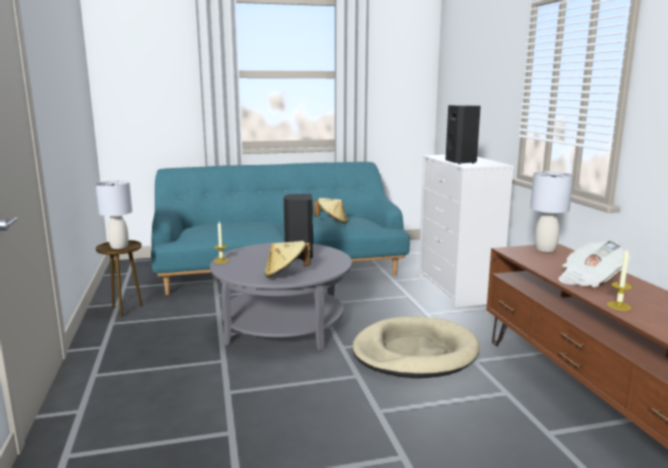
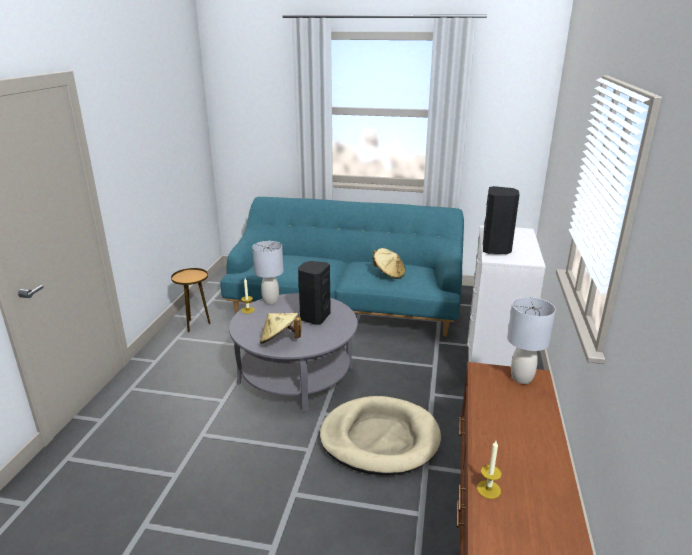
camera: 25 degrees right, 10 degrees up
(119, 247) = (190, 275): grey table lamp -> grey table lamp (270, 301)
(589, 280) = (508, 440): newspaper -> none

